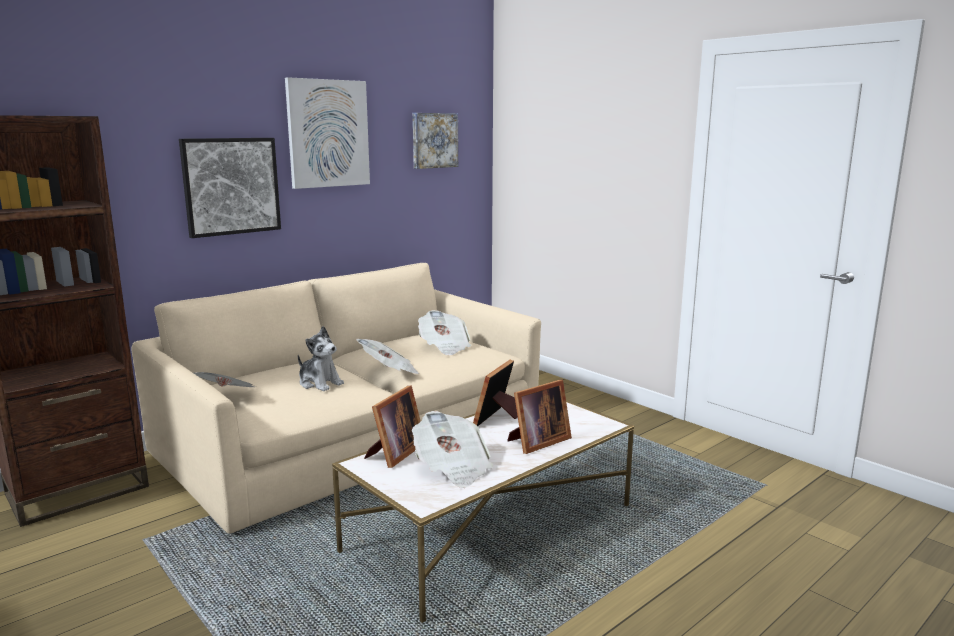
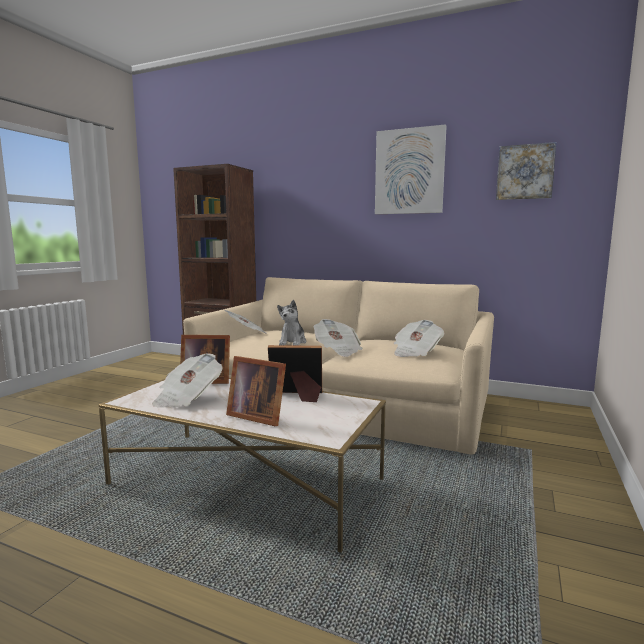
camera: 65 degrees right, 5 degrees down
(231, 186) = (333, 211): picture -> none

